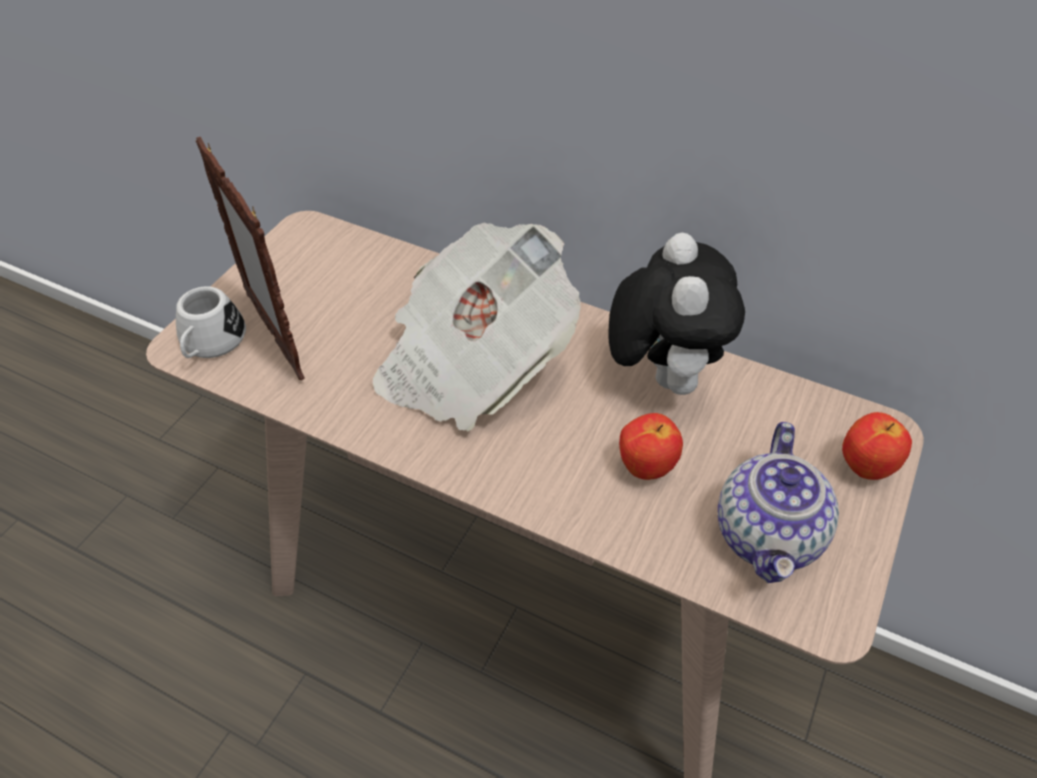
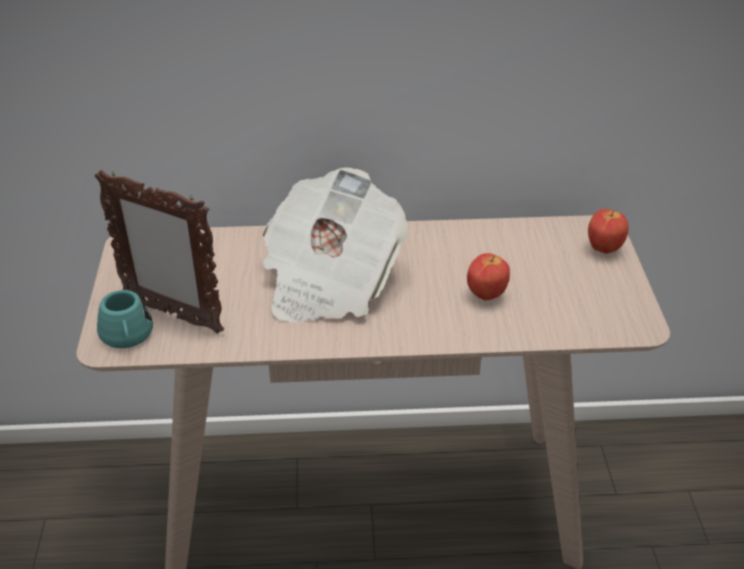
camera: 30 degrees left, 10 degrees down
(210, 344) = (127, 337): white mug -> turquoise mug
(661, 374) = (454, 244): plush toy -> none
(769, 536) = (580, 302): teapot -> none

